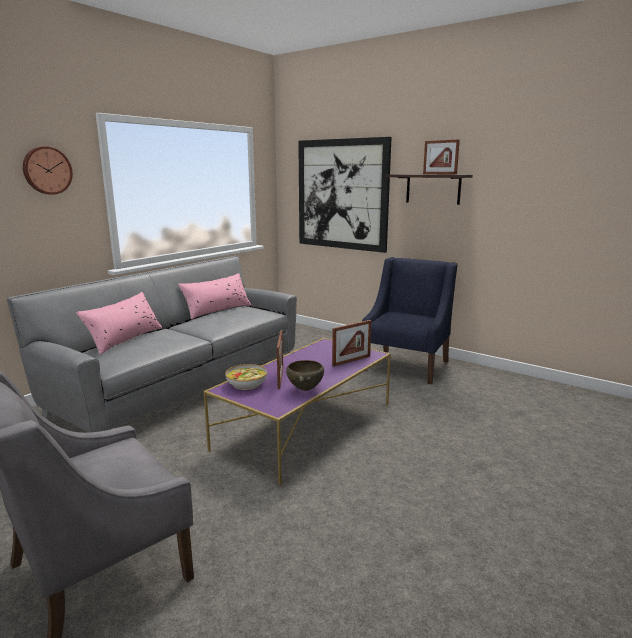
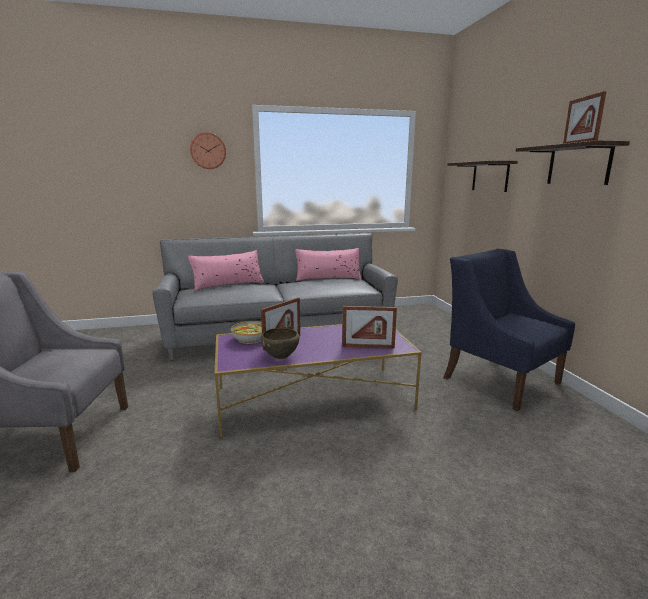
camera: 40 degrees right, 0 degrees up
(342, 194) = (490, 176): picture -> shelf
(407, 365) = (500, 379): blue armchair -> blue armchair turned 105 degrees counterclockwise

